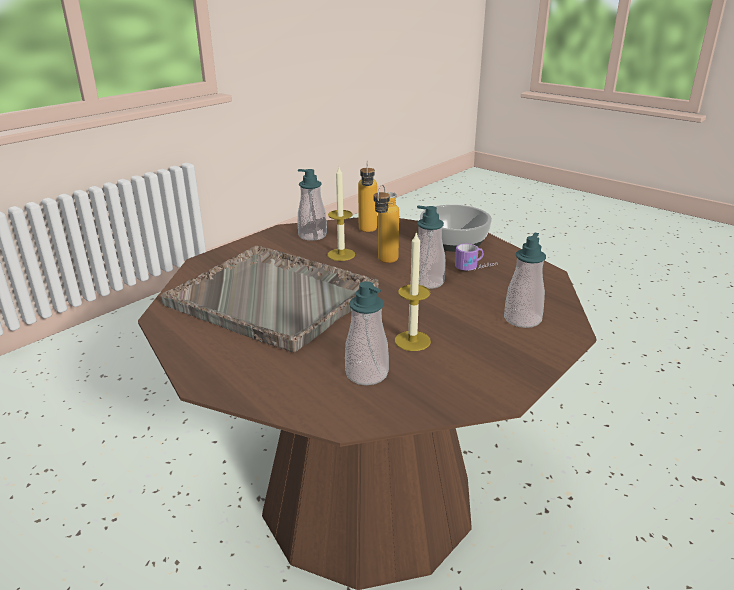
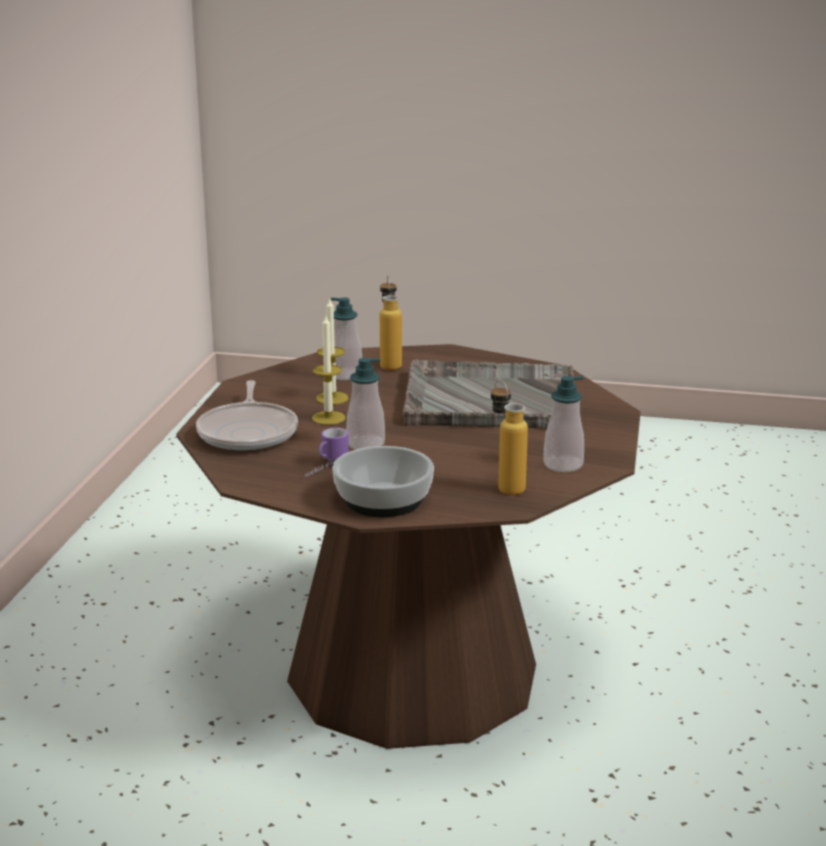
camera: 150 degrees right, 5 degrees down
(341, 254) = (493, 450): candle -> candle (328, 418)
(384, 263) = (433, 453): bottle -> bottle (390, 364)
(522, 319) = (248, 432): soap dispenser -> frying pan

